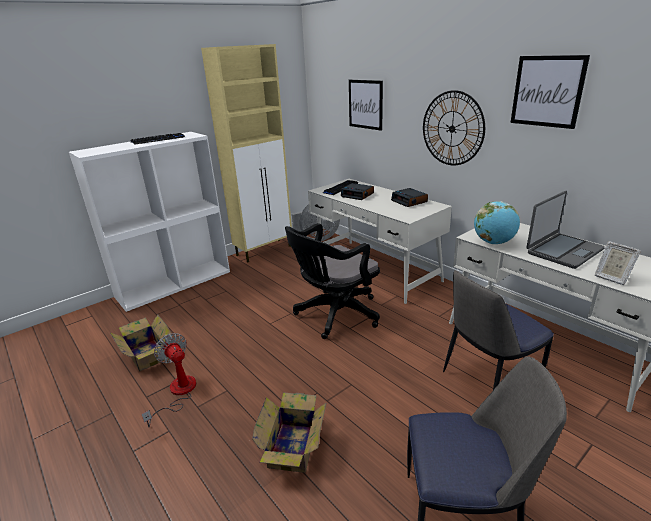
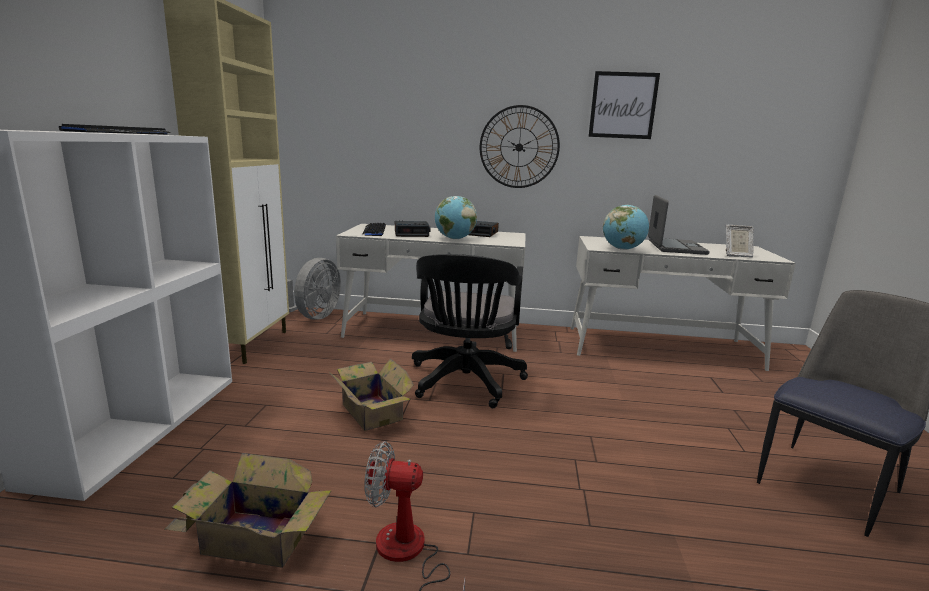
camera: 45 degrees left, 10 degrees down
(294, 445) = (642, 519): cardboard box -> cardboard box (371, 411)
(365, 104) = (388, 124): picture -> none
(375, 205) = (454, 239): none -> globe
(488, 380) = (674, 385): chair -> none

